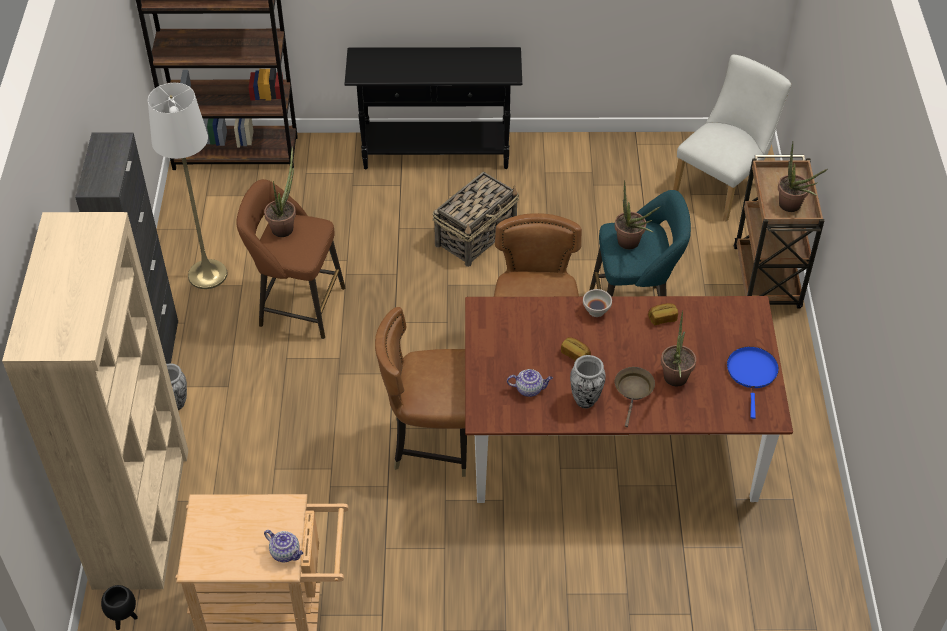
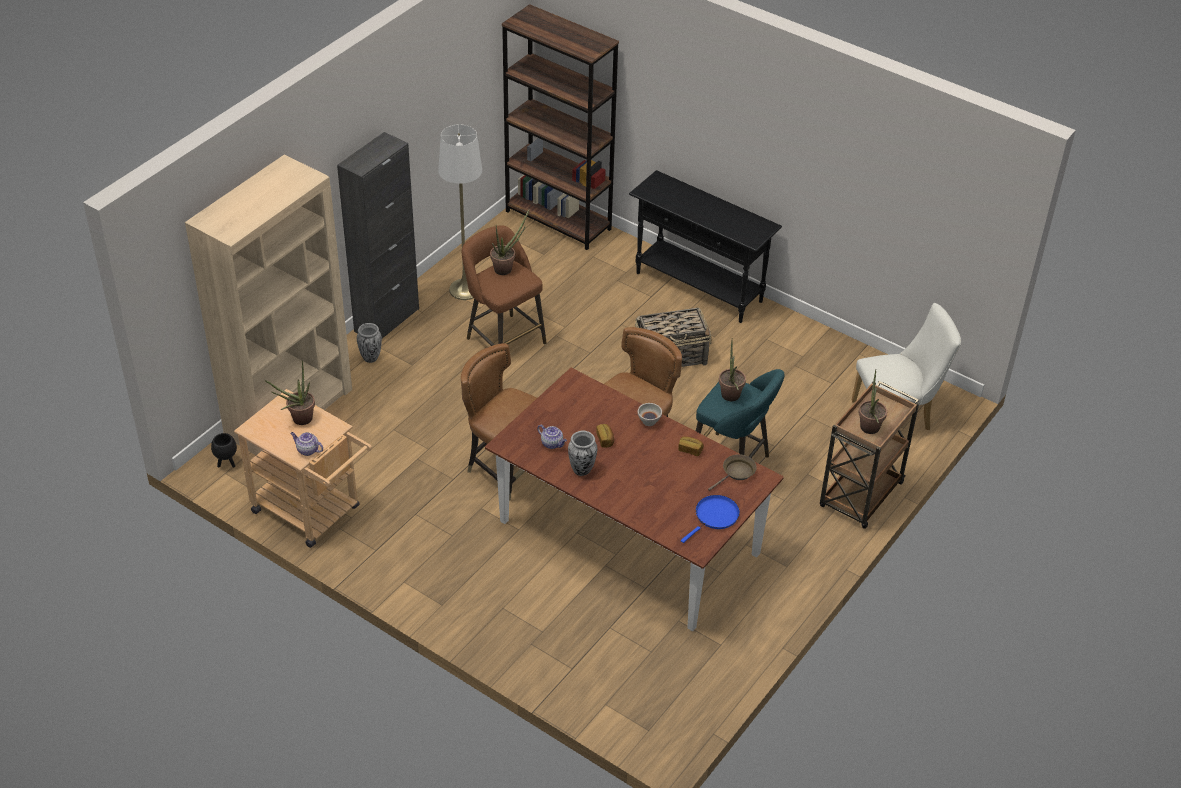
camera: 35 degrees right, 5 degrees down
(286, 553) = (307, 450): teapot -> teapot turned 135 degrees clockwise
(633, 391) = (620, 482): brown frying pan -> brown frying pan (736, 473)
(674, 381) = (654, 492): potted plant -> potted plant (298, 420)

